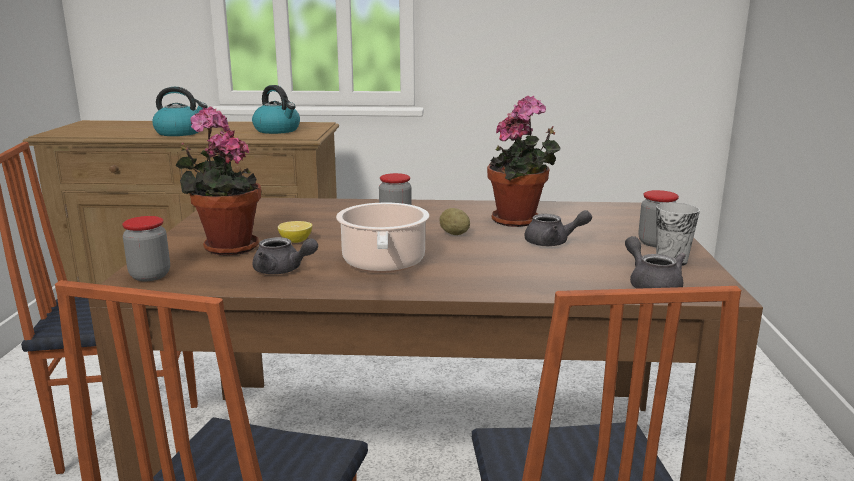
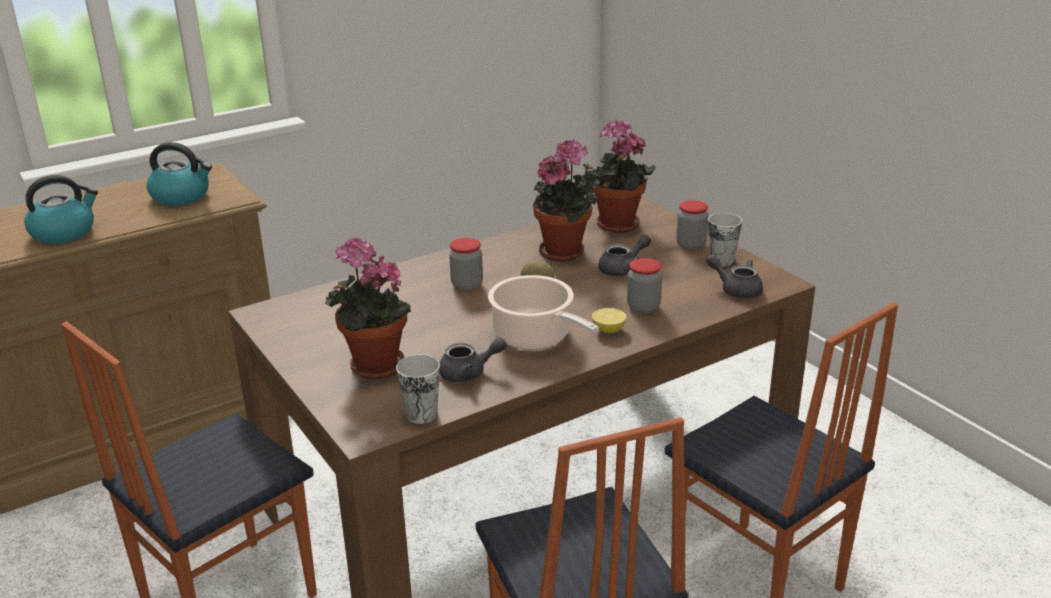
camera: 35 degrees left, 10 degrees up
(150, 276) = (367, 421): jar -> jar (643, 307)
(193, 284) = (421, 414): none -> cup
(295, 241) = (421, 338): lemon -> lemon (608, 330)
(598, 216) = (616, 226): none -> potted plant

